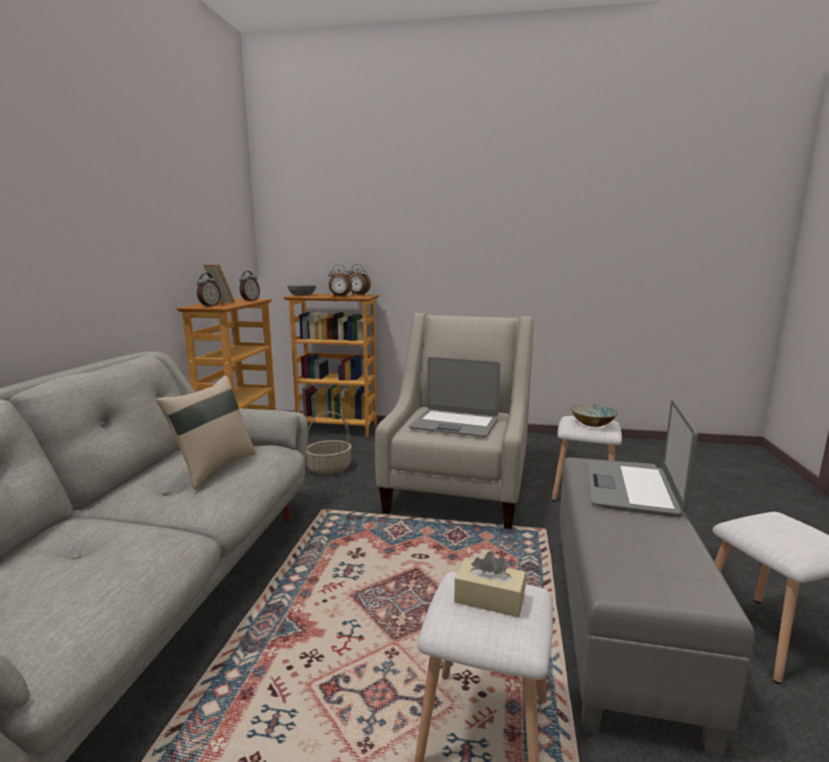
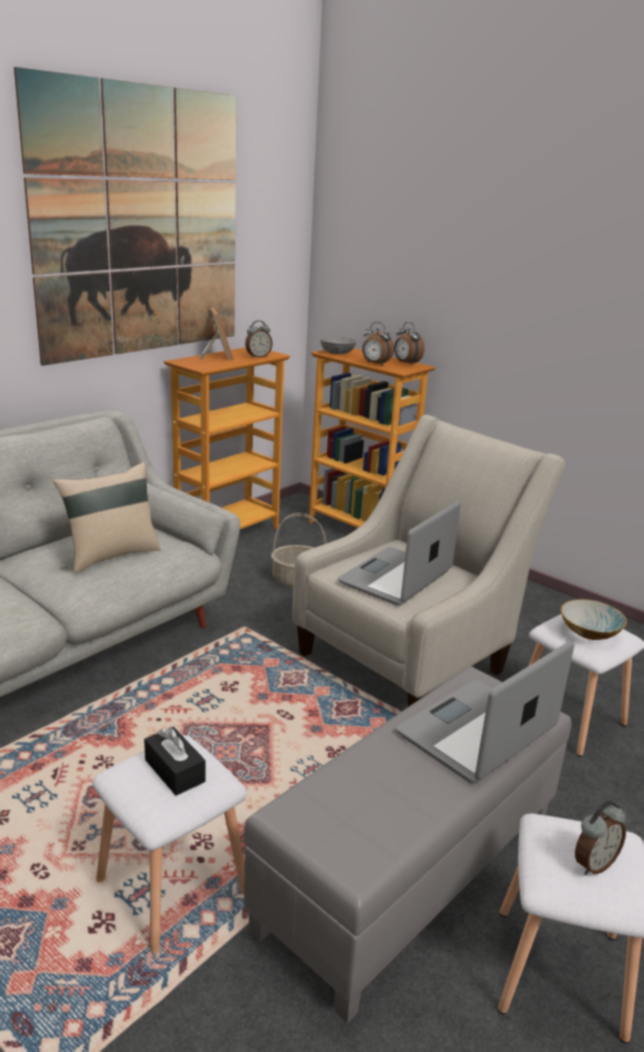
camera: 30 degrees right, 10 degrees up
(147, 185) = (141, 224): none -> picture
(209, 306) = (197, 363): alarm clock -> alarm clock (593, 863)
(455, 424) = (396, 578): laptop -> laptop turned 75 degrees clockwise
(489, 599) = (174, 771): beige tissue box -> black tissue box

